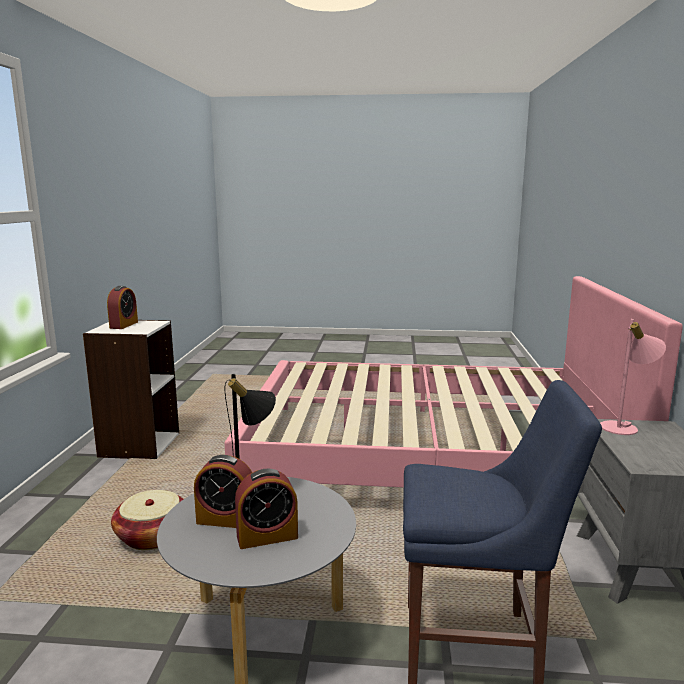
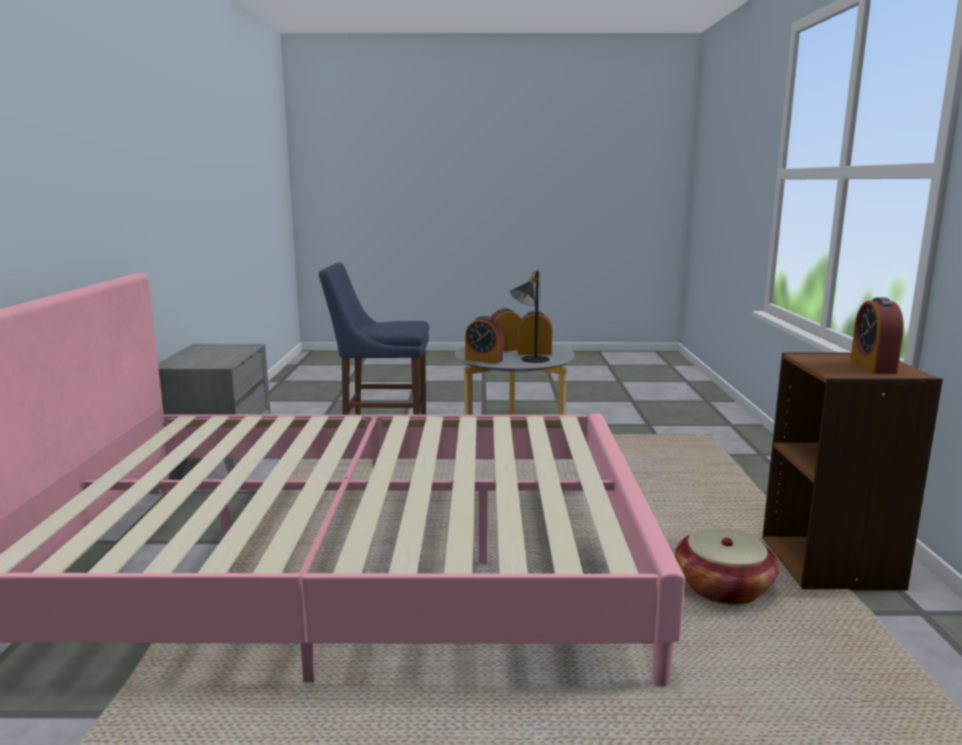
camera: 175 degrees right, 0 degrees up
(139, 445) = (831, 563): white bookcase -> brown bookcase
(152, 536) = (646, 466): basket -> basket (723, 588)
(314, 498) = (484, 360): none -> alarm clock
(625, 427) = (209, 363): pink table lamp -> none

